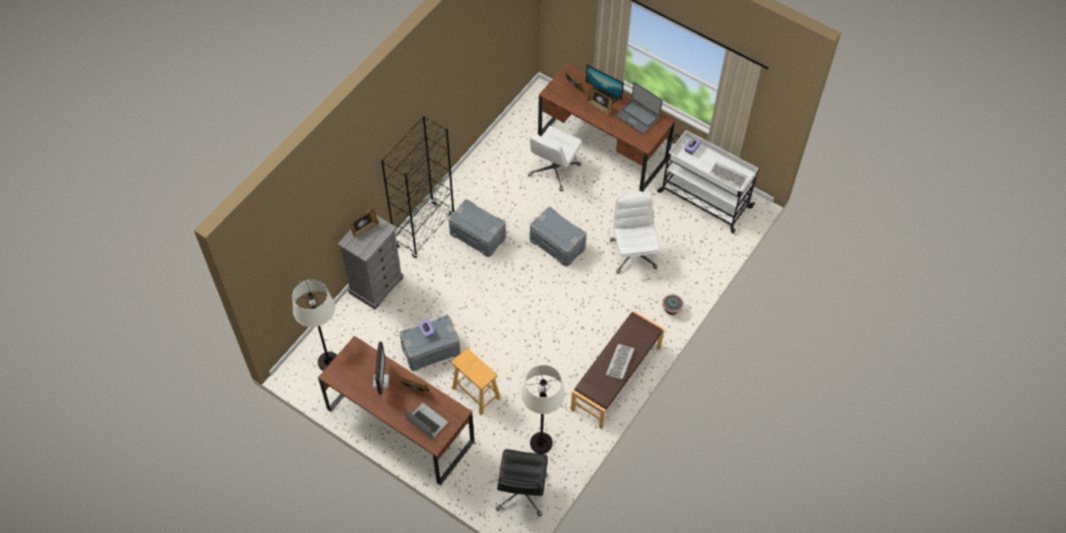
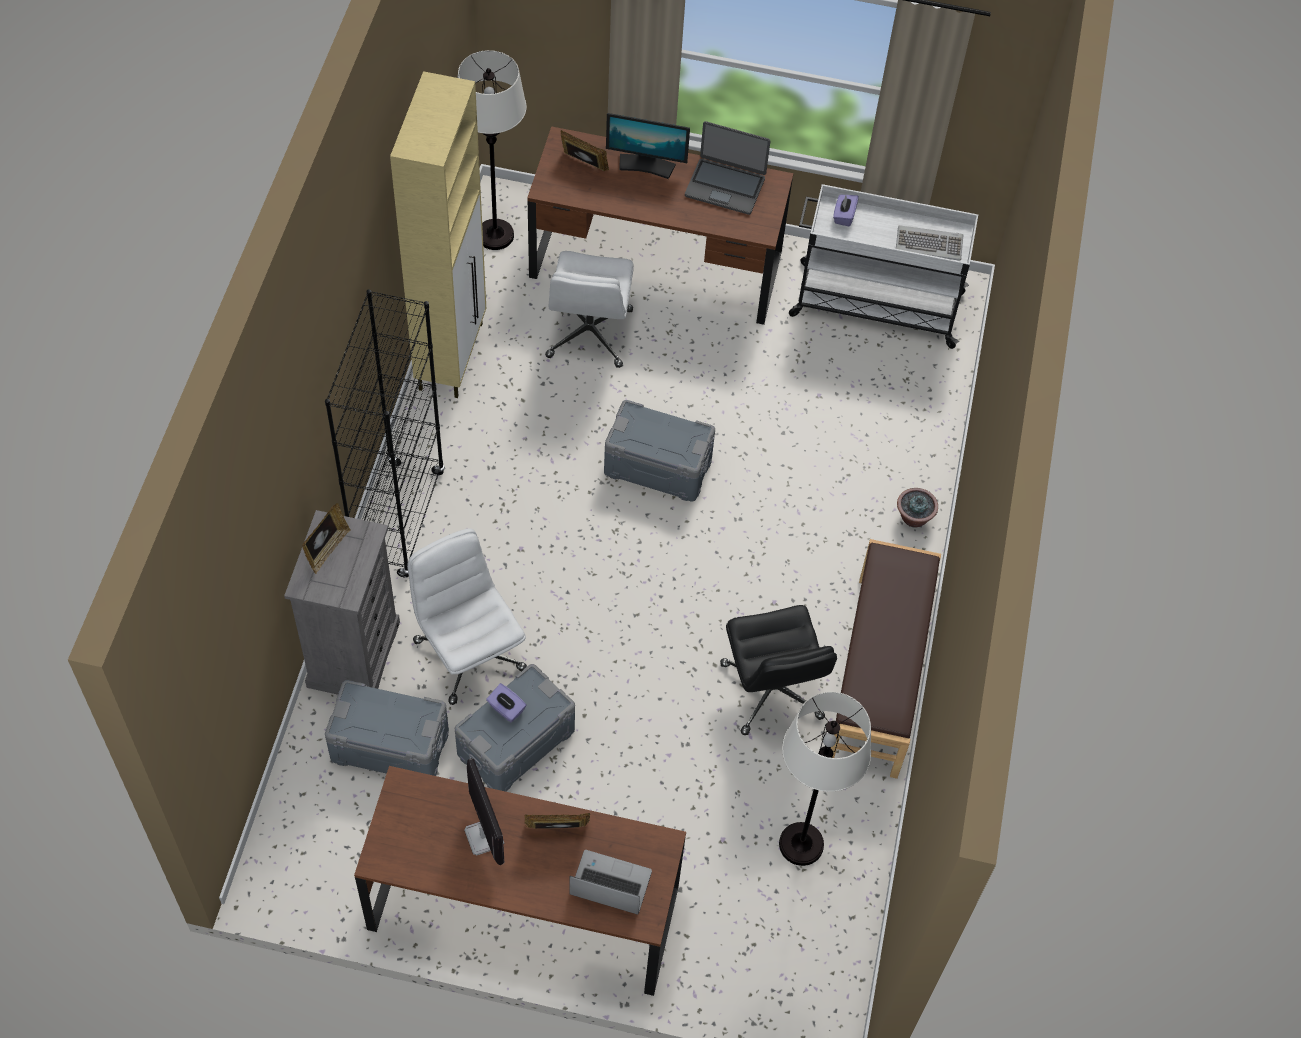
camera: 25 degrees left, 0 degrees up
(328, 362) = (328, 835): white floor lamp -> white floor lamp (495, 235)
(476, 393) = (638, 793): brown stool -> none
(478, 235) = (505, 496): grey storage box -> grey storage box (390, 744)
(483, 160) = (451, 355): none -> beige cabinet
(522, 493) = (810, 952): black office chair -> black office chair (772, 692)
(599, 107) = (648, 188): picture frame -> none
(620, 362) = (896, 643): keyboard -> none
(633, 253) = (799, 439): white office chair -> white office chair (468, 654)

